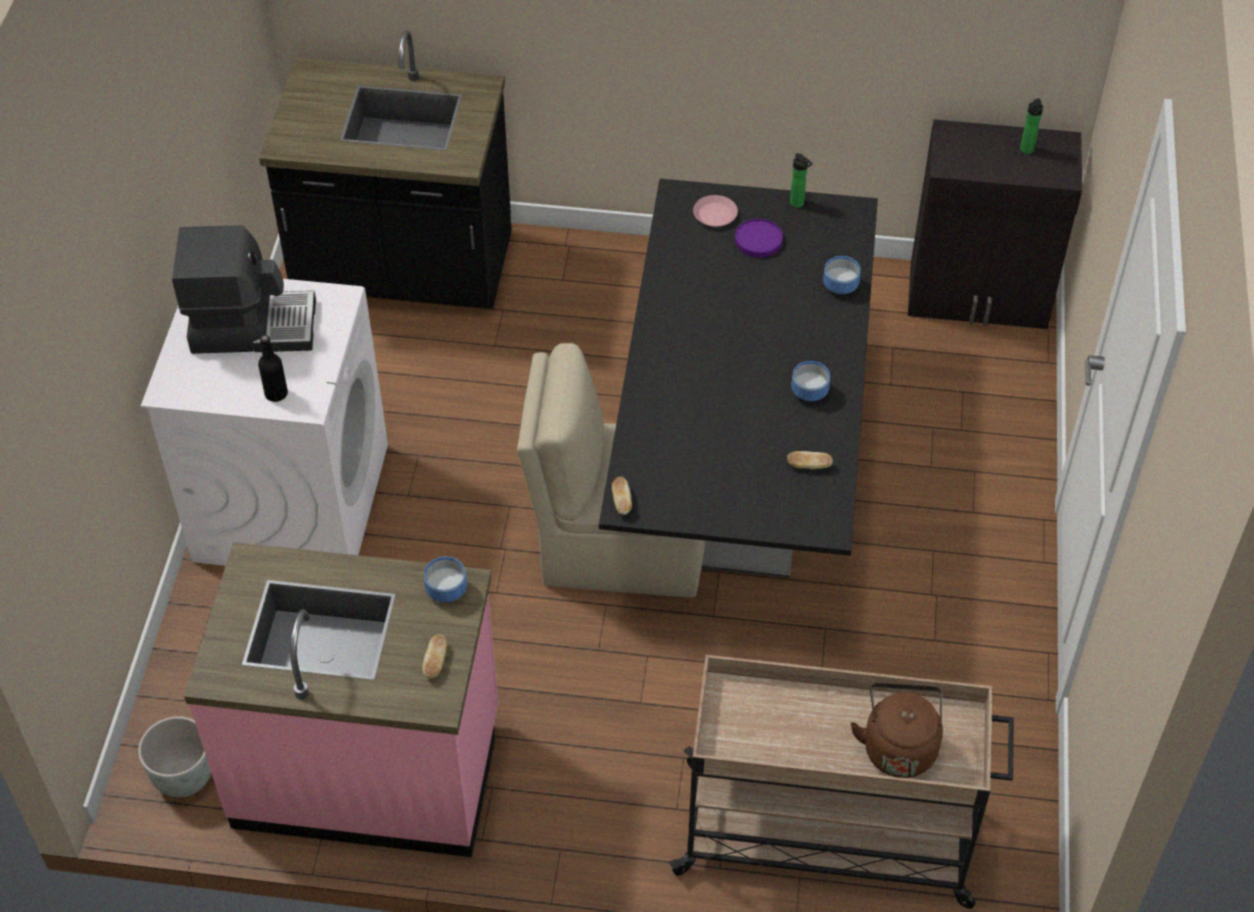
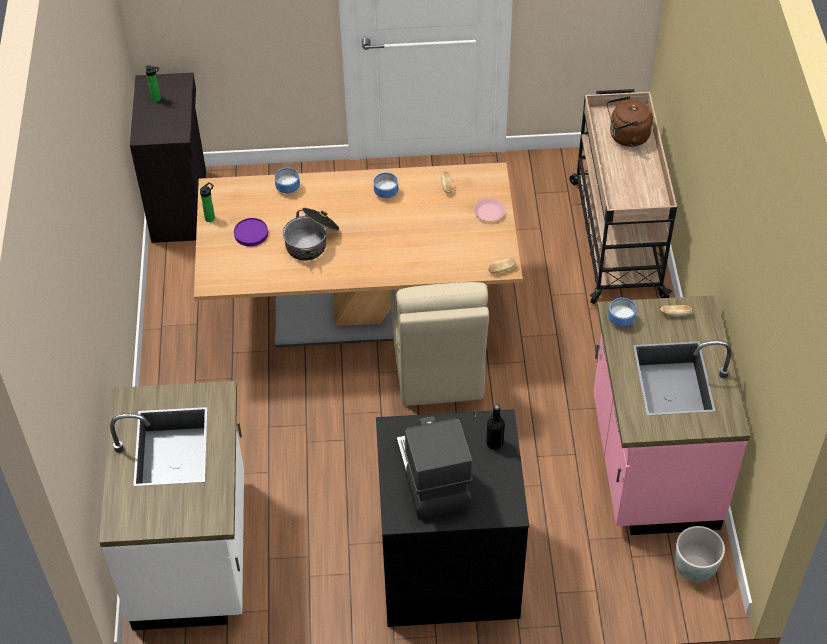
camera: 100 degrees left, 0 degrees up
(291, 501) = (448, 568): white washing machine -> black washing machine
(403, 269) = (194, 552): black counter -> white counter
(714, 214) = (228, 260): pink plate -> pink plate (489, 212)
(730, 300) = (312, 241): none -> cooking pot
(739, 471) = (361, 311): black dining table -> beige dining table

